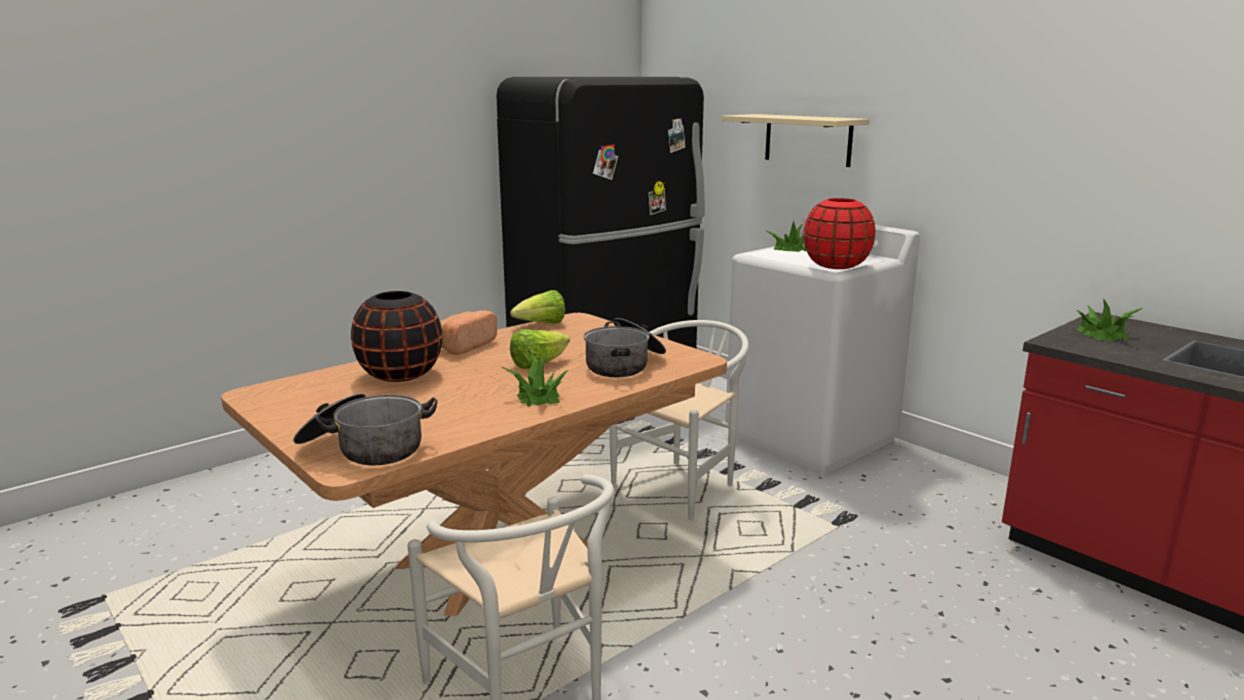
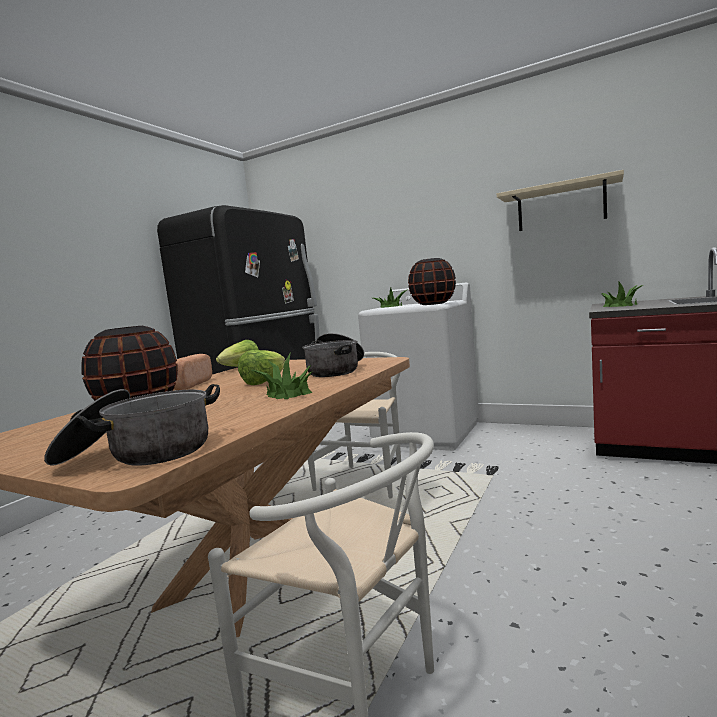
camera: 20 degrees left, 10 degrees down
(807, 139) = (380, 243): beige shelf -> beige shelf (560, 207)
(836, 266) = (433, 304): red vase -> black vase

